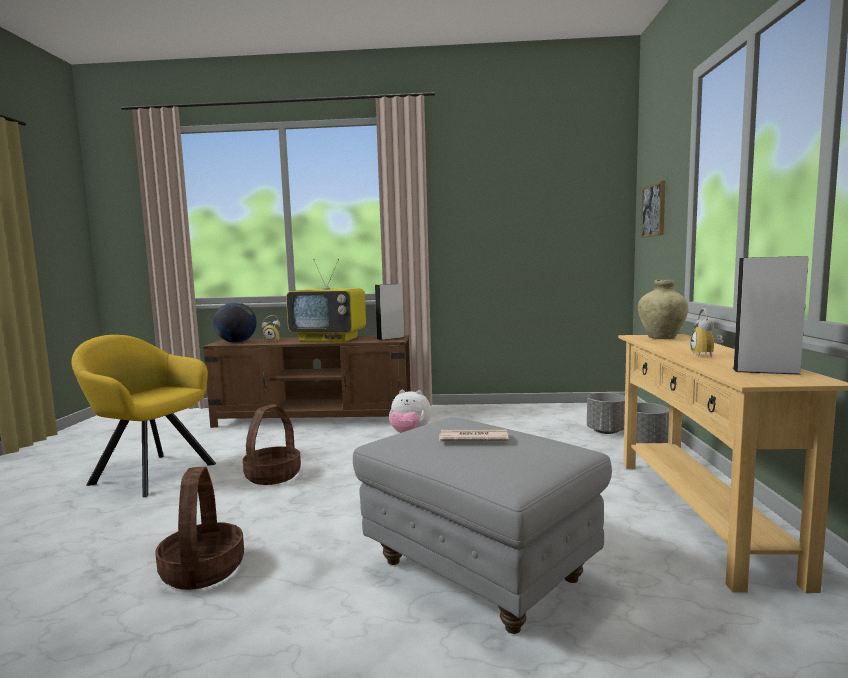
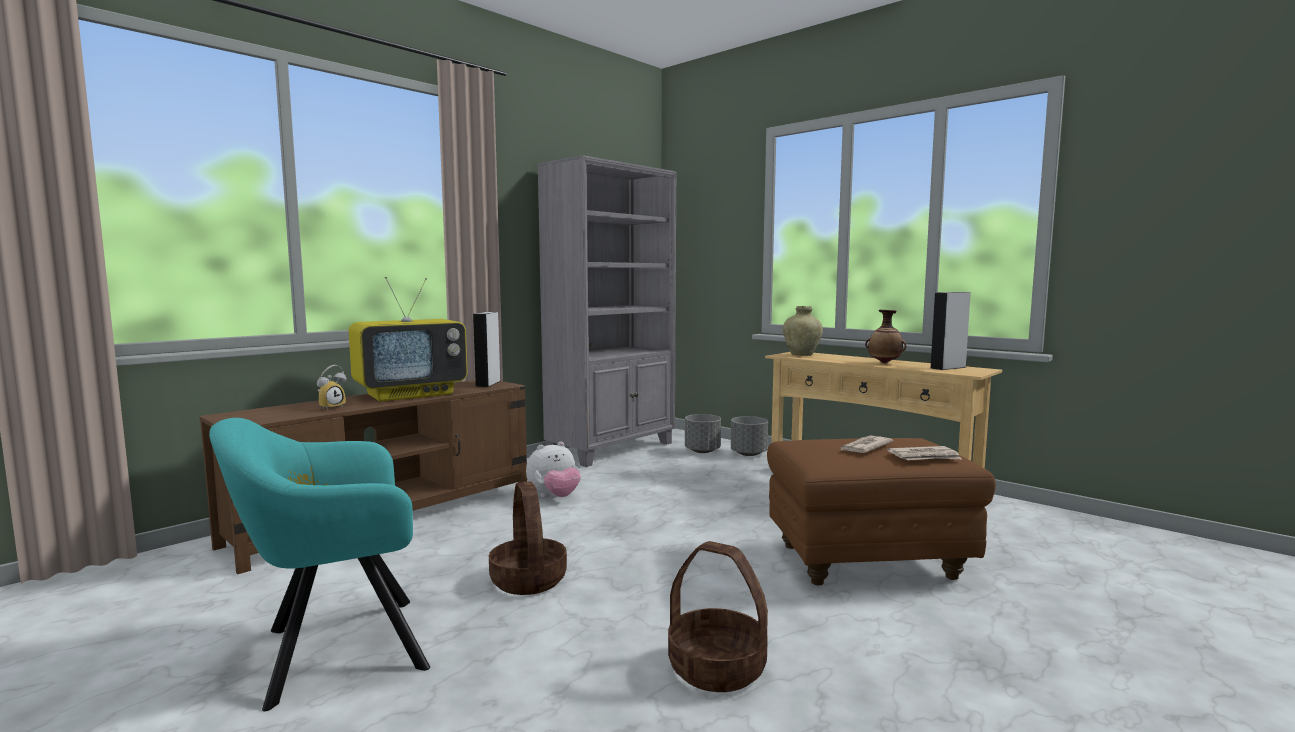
camera: 50 degrees left, 0 degrees up
(149, 473) = (333, 650): yellow armchair -> turquoise armchair
(236, 342) = (267, 416): globe -> none
(480, 571) = (867, 561): grey ottoman -> brown ottoman
(484, 463) = (925, 457): none -> newspaper
(535, 411) = (612, 449): none -> grey bookcase
(654, 210) = (702, 241): picture -> none
(707, 355) = (884, 363): alarm clock -> vase

